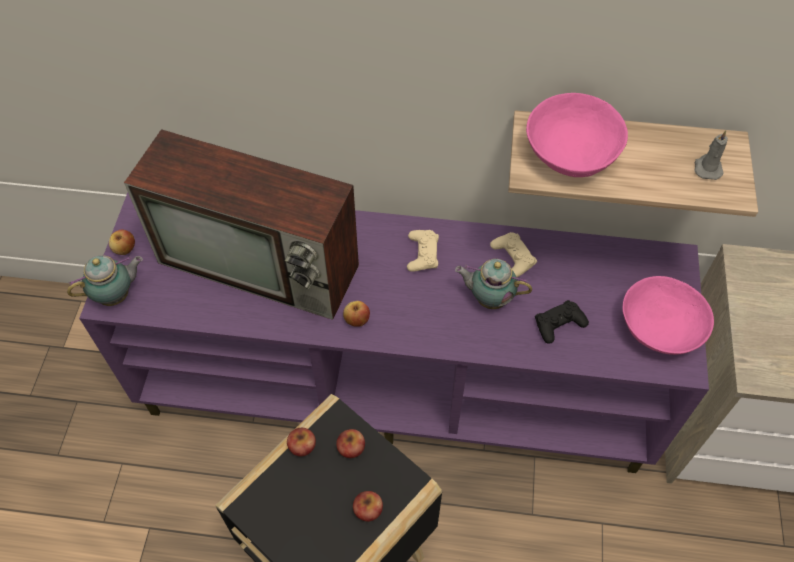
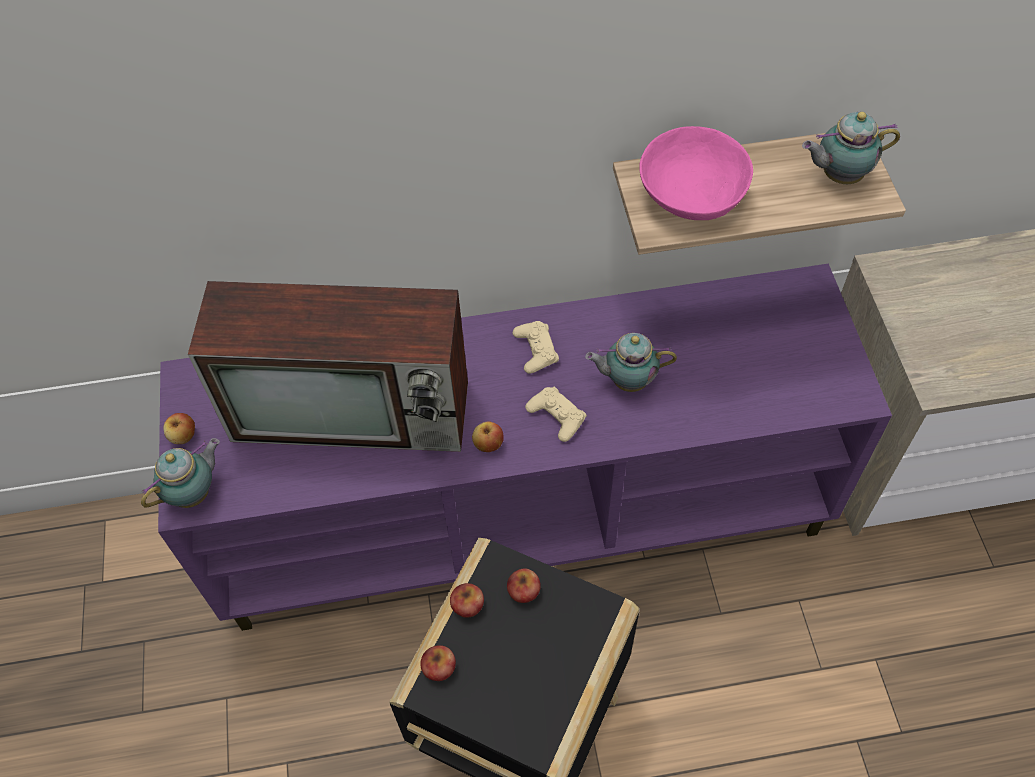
camera: 15 degrees left, 0 degrees up
(368, 509) = (567, 653): apple -> apple (439, 667)
(513, 257) = (637, 328): beige game controller -> beige game controller (556, 416)
(559, 324) = (712, 388): black game controller -> none
(658, 329) = (819, 365): pink bowl -> none
(707, 168) = (838, 176): grey candle -> teapot

